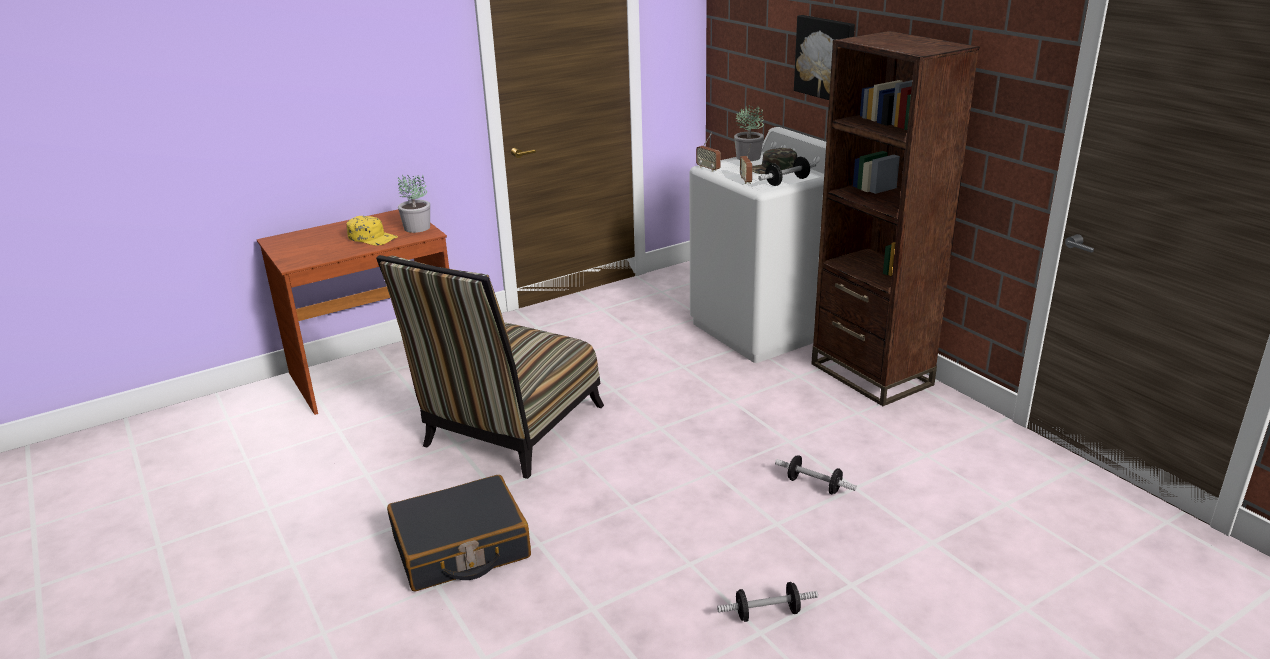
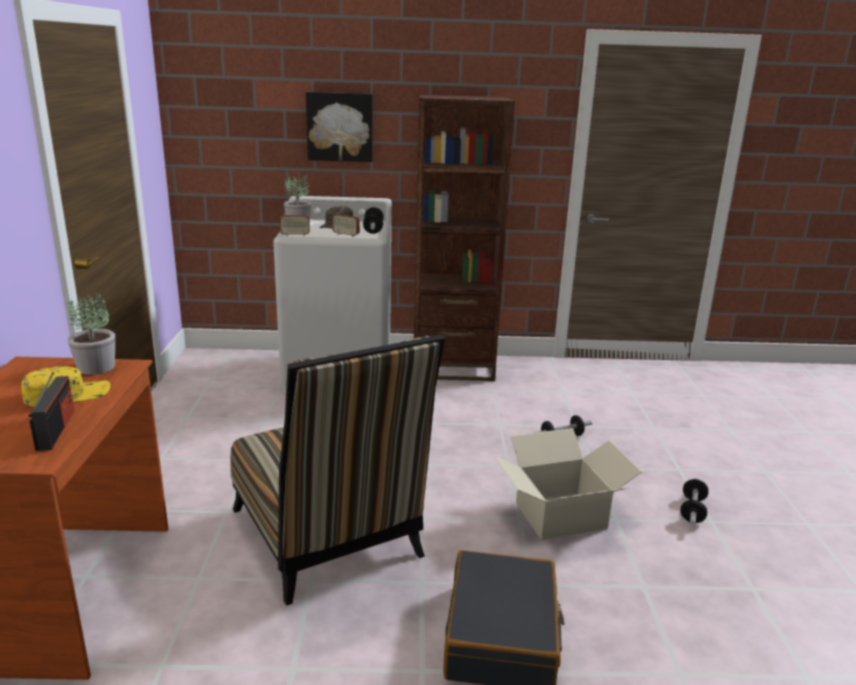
camera: 60 degrees left, 5 degrees down
(328, 253) = (56, 429): none -> radio
(659, 528) = (561, 516): none -> cardboard box

